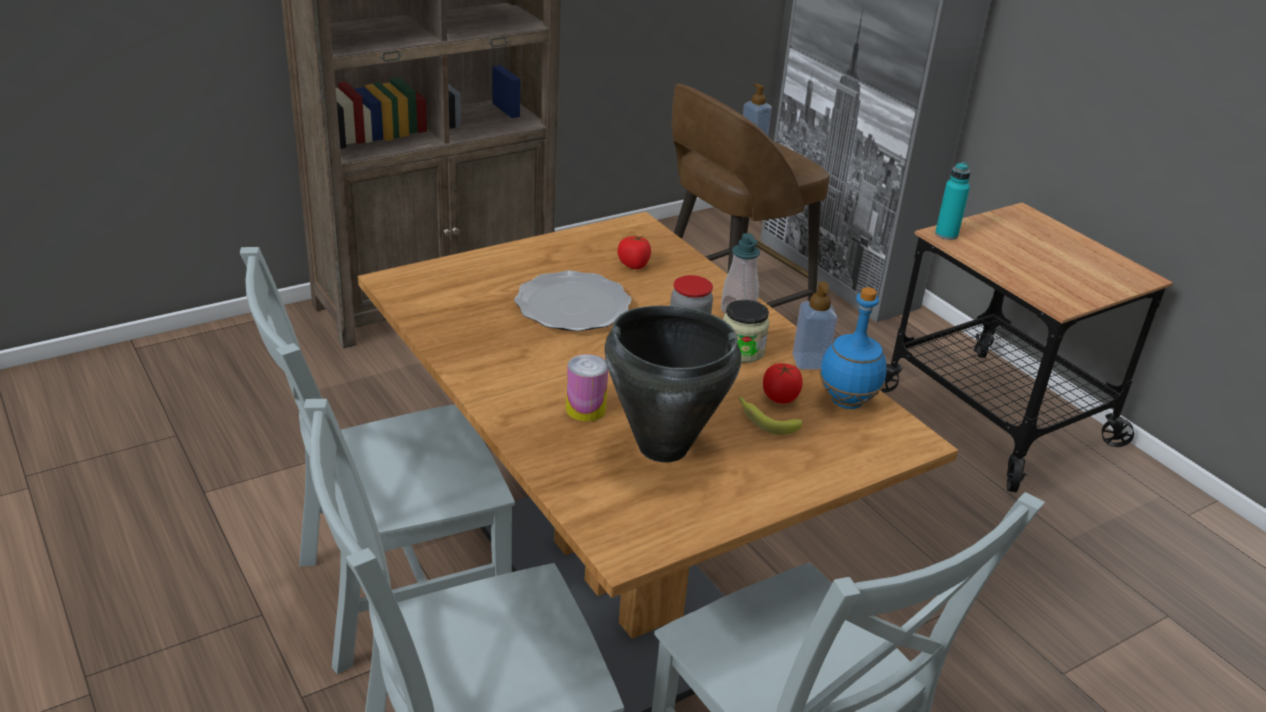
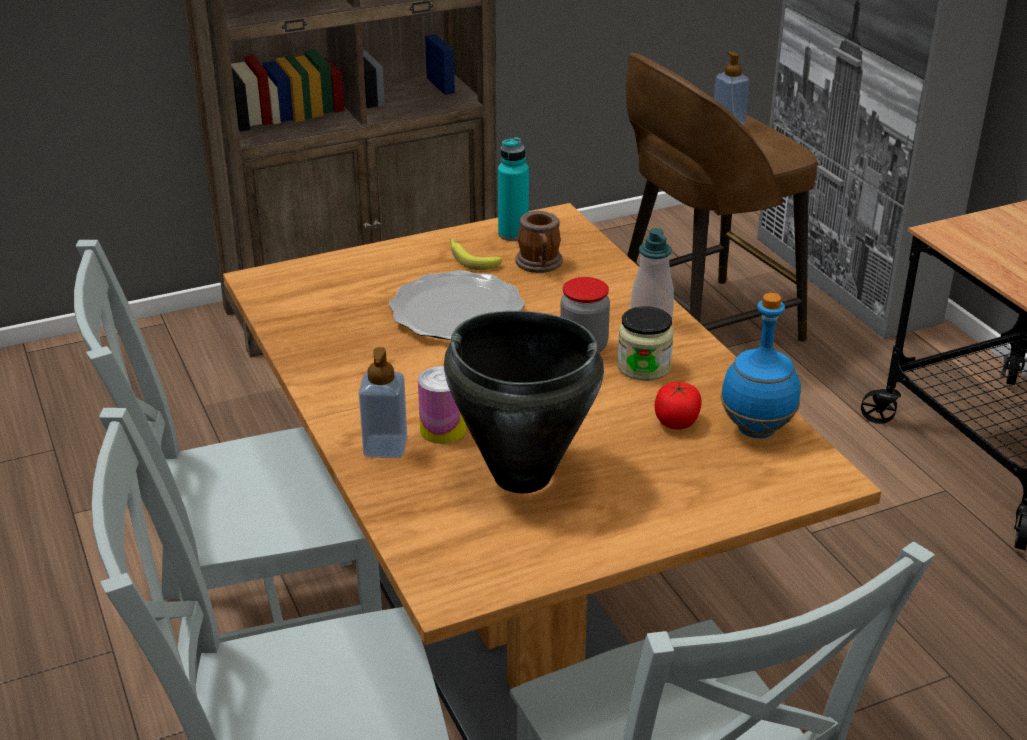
camera: 10 degrees right, 0 degrees up
(634, 265) = (540, 264): tomato -> mug
(765, 419) = (651, 448): banana -> banana (470, 258)
(809, 362) = (722, 381): soap dispenser -> soap dispenser (385, 447)
(946, 234) = (947, 232): turquoise bottle -> turquoise bottle (513, 234)

